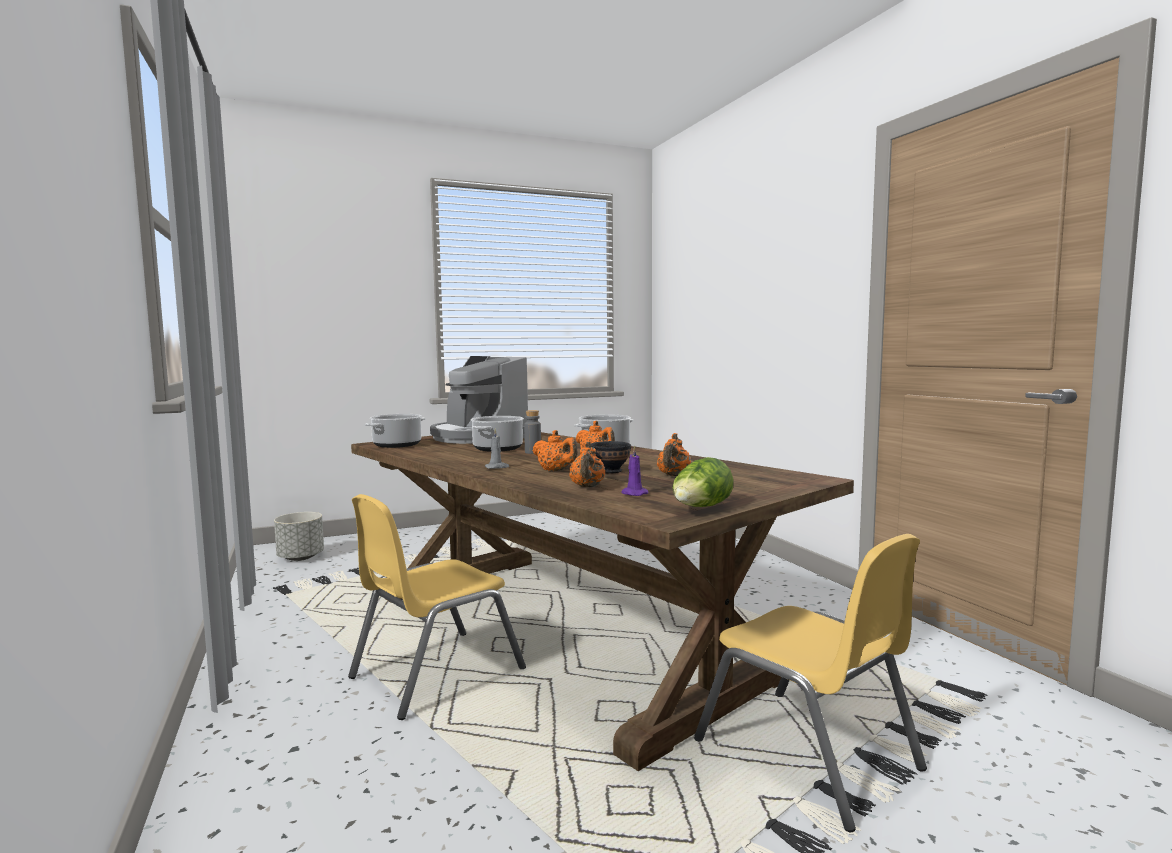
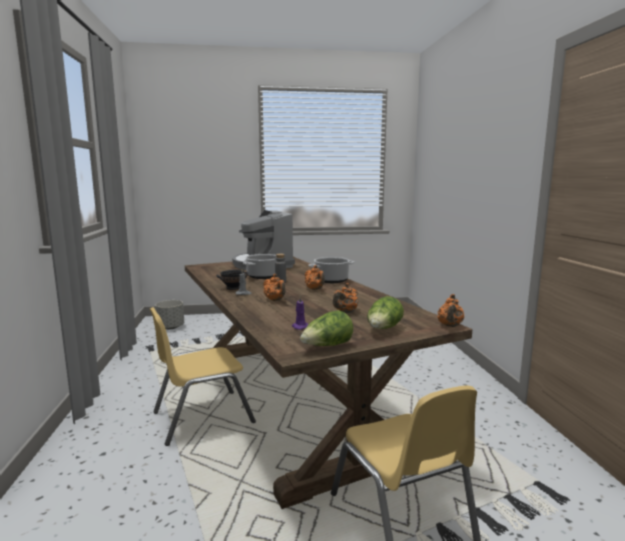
camera: 15 degrees right, 5 degrees up
(397, 445) = (208, 268): cooking pot -> none
(587, 487) = (277, 317): orange teapot -> orange teapot (450, 326)
(608, 471) = (308, 303): black bowl -> black bowl (232, 288)
(748, 487) = (383, 329): none -> lettuce

